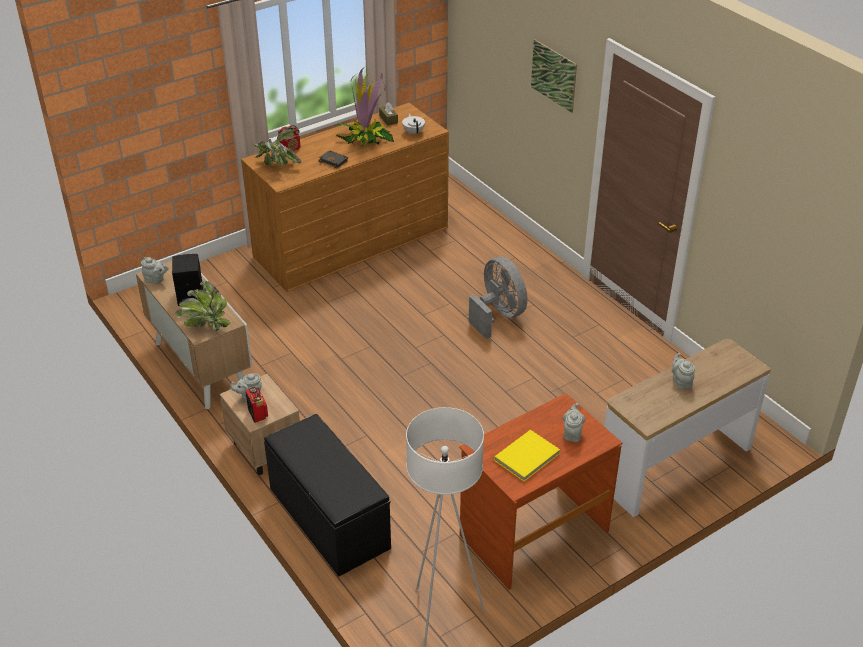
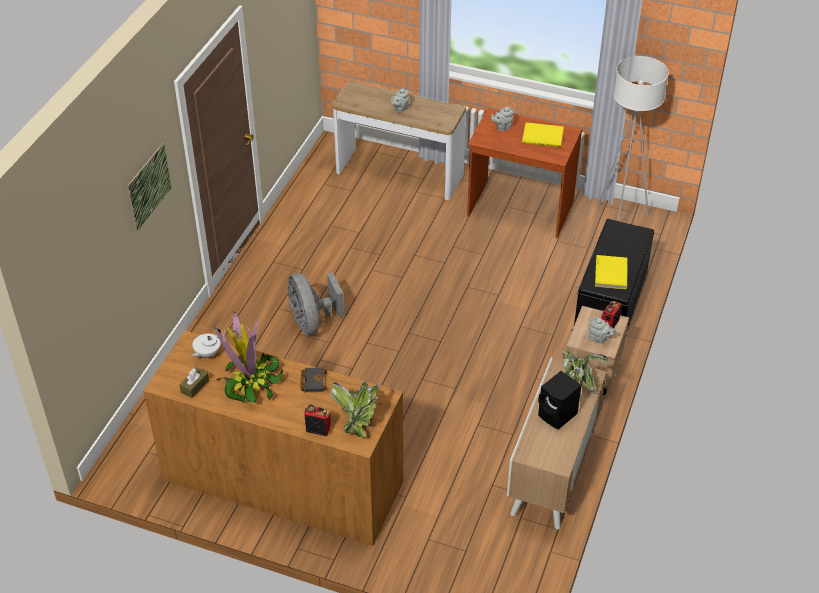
camera: 125 degrees left, 5 degrees up
(156, 280) = (563, 454): grey teapot -> none
(310, 446) = (610, 273): none -> yellow book
(498, 315) = (312, 322): grey fan -> grey fan turned 45 degrees counterclockwise

